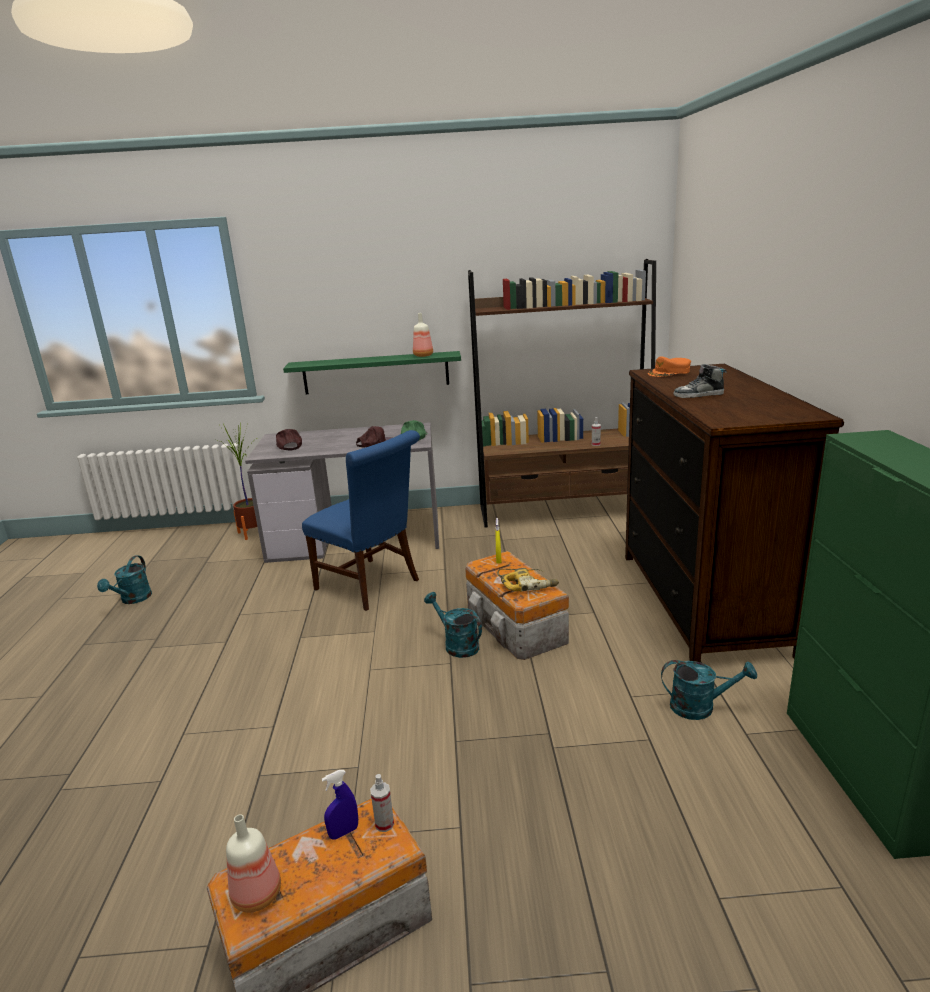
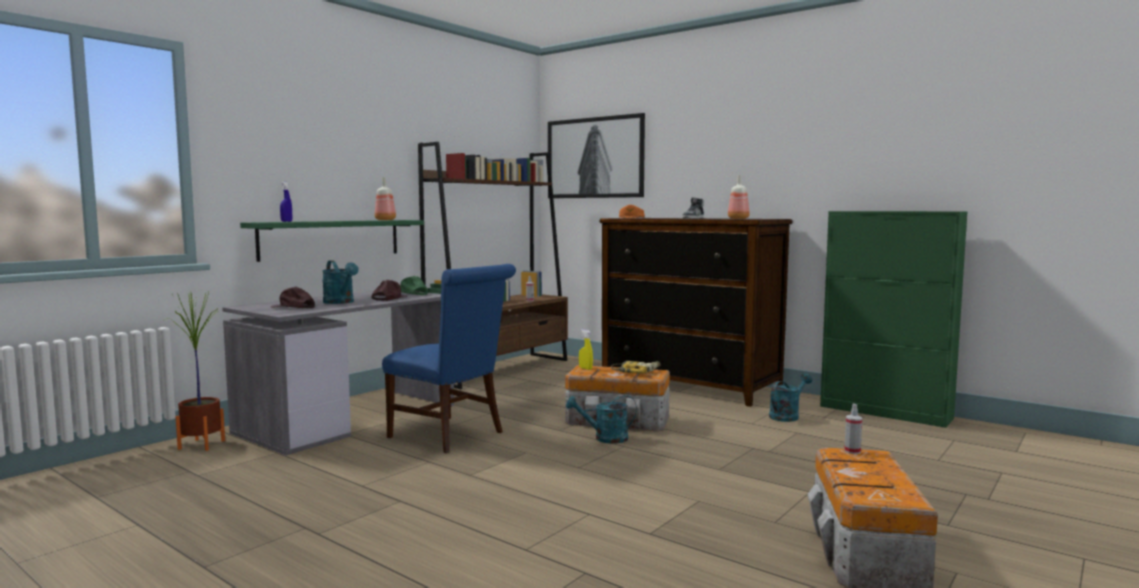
camera: 50 degrees left, 15 degrees down
(133, 599) = (171, 522): turquoise watering can -> turquoise watering can (341, 302)
(259, 894) = (884, 491): bottle -> bottle (738, 219)
(344, 832) = (847, 461): blue spray bottle -> blue spray bottle (286, 221)
(372, 585) = (451, 435): blue chair -> blue chair turned 45 degrees clockwise
(703, 270) = (595, 158): none -> picture

